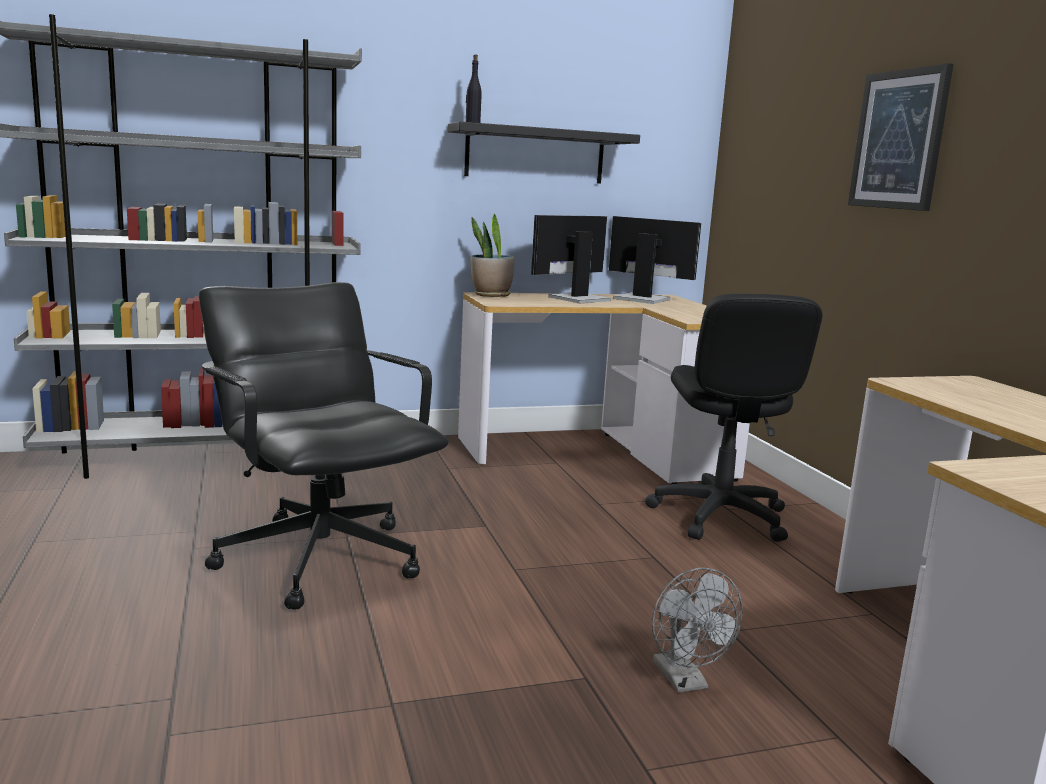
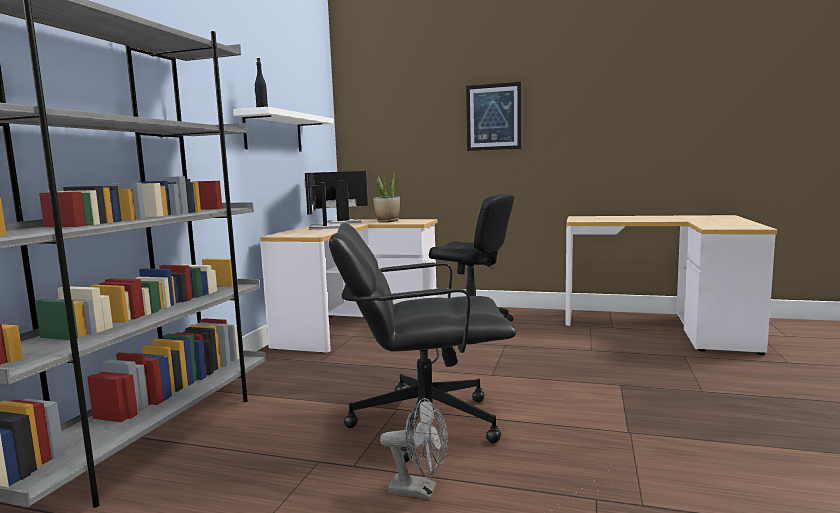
camera: 55 degrees left, 5 degrees down
(491, 295) = (284, 234): potted plant -> potted plant (387, 221)
(535, 155) = (273, 132): black shelf -> white shelf
(685, 681) = (632, 368): grey fan -> grey fan (420, 490)

